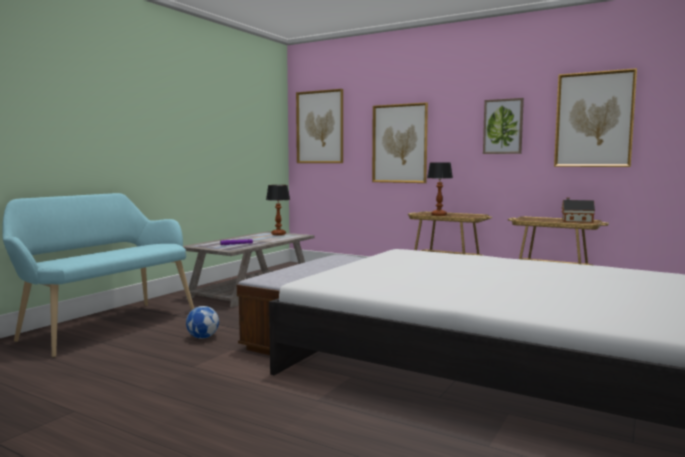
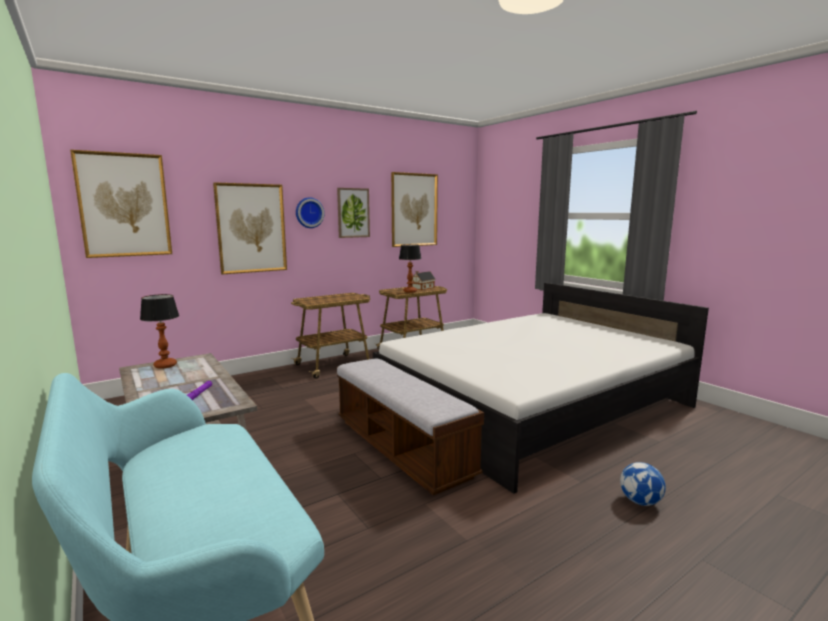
camera: 65 degrees left, 5 degrees up
(203, 337) = (364, 519): football -> football (640, 501)
(438, 215) = (327, 300): table lamp -> table lamp (410, 291)
(453, 128) = (309, 212): none -> wall clock

